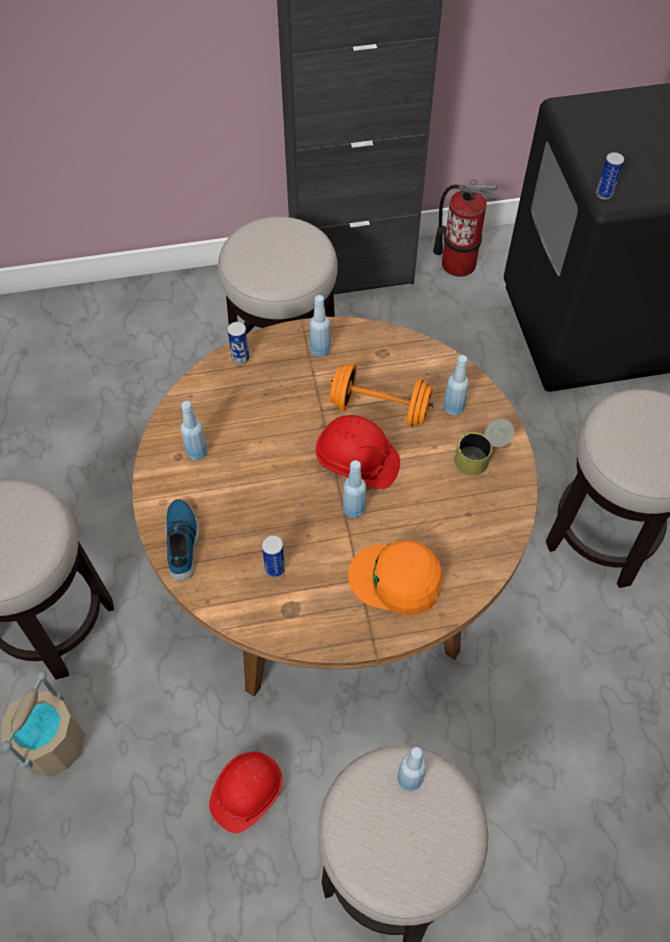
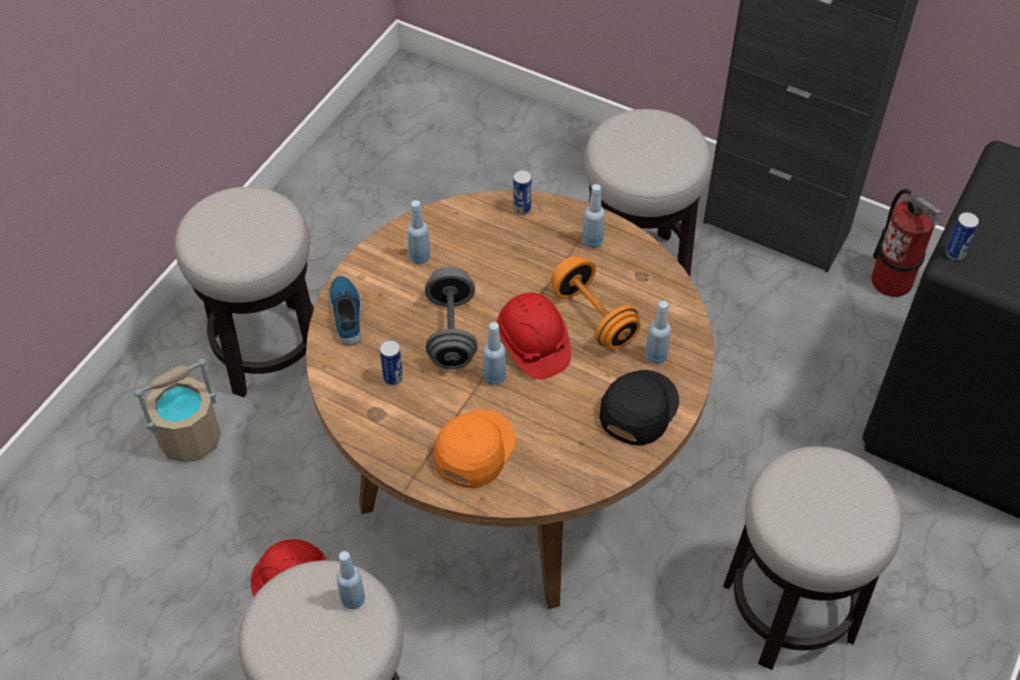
camera: 40 degrees right, 5 degrees down
(182, 541) = (347, 313): shoe -> shoe turned 45 degrees counterclockwise
(284, 497) = (451, 332): none -> grey dumbbell
(396, 580) = (473, 450): orange cap -> orange cap turned 60 degrees clockwise
(481, 457) = (638, 408): can -> black cap

